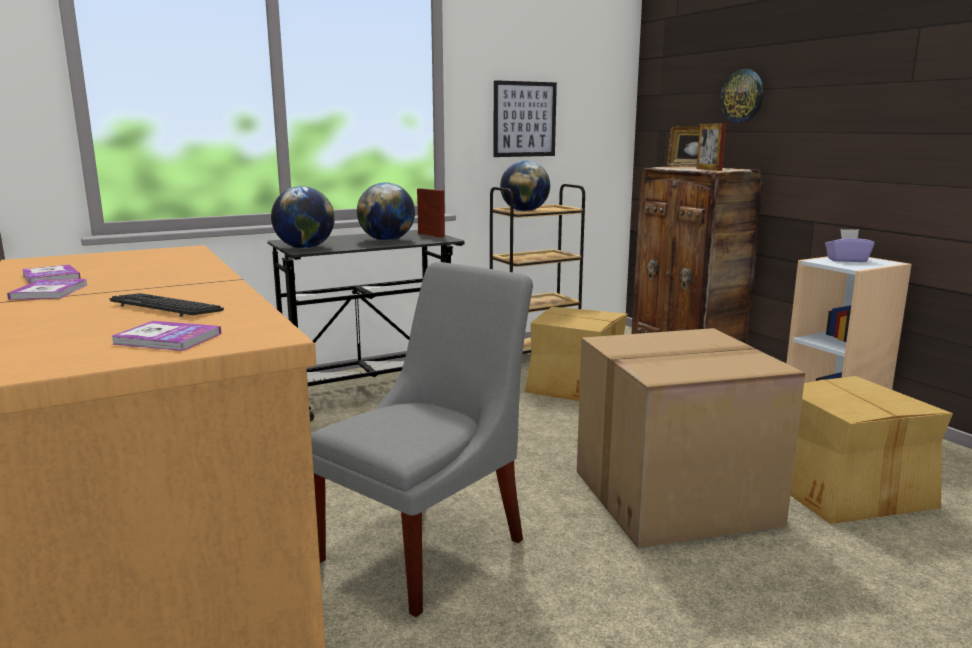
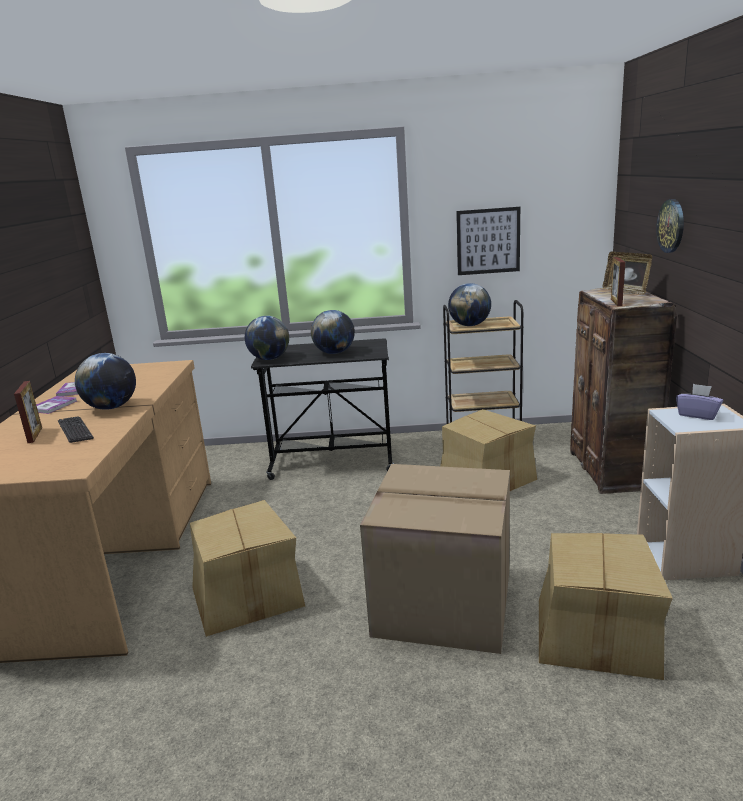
camera: 30 degrees right, 5 degrees up
(167, 339) = (34, 462): book -> none
(175, 285) = (112, 407): none -> globe
(428, 546) = (247, 595): grey chair -> cardboard box
(431, 235) = (374, 348): picture frame -> picture frame (35, 435)

